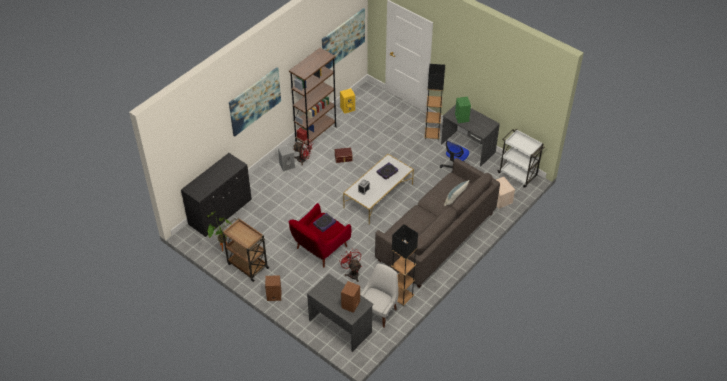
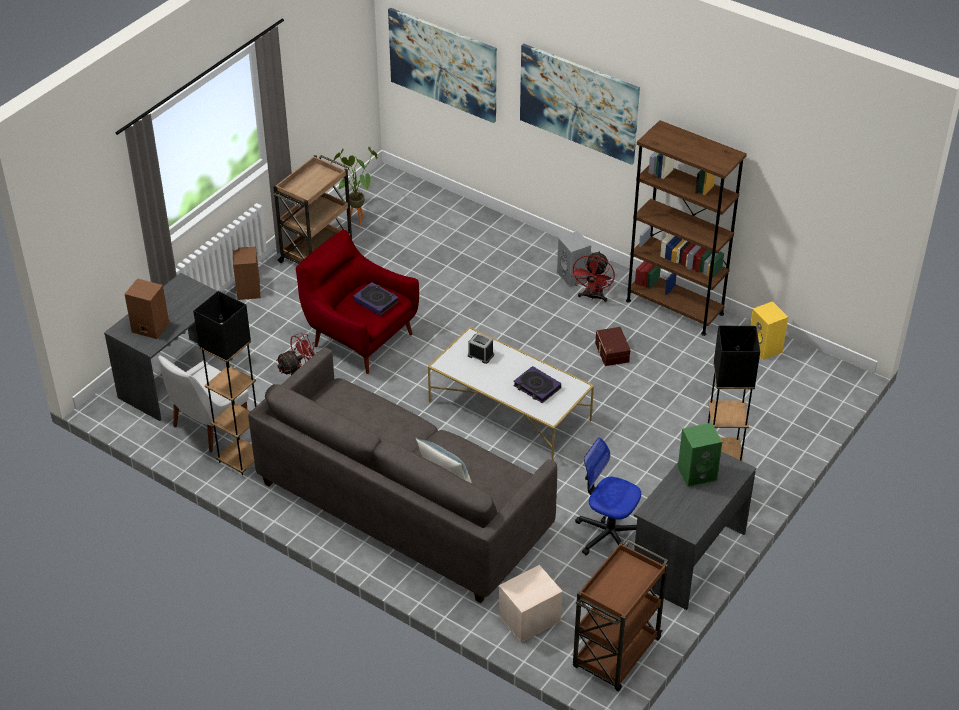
camera: 85 degrees right, 5 degrees down
(220, 212) = (439, 207): black cabinet -> none
(343, 39) = (820, 208): picture -> picture (443, 64)
(378, 311) = (208, 428): white chair -> white chair turned 105 degrees clockwise
(518, 175) = (615, 654): white cart -> brown cart

